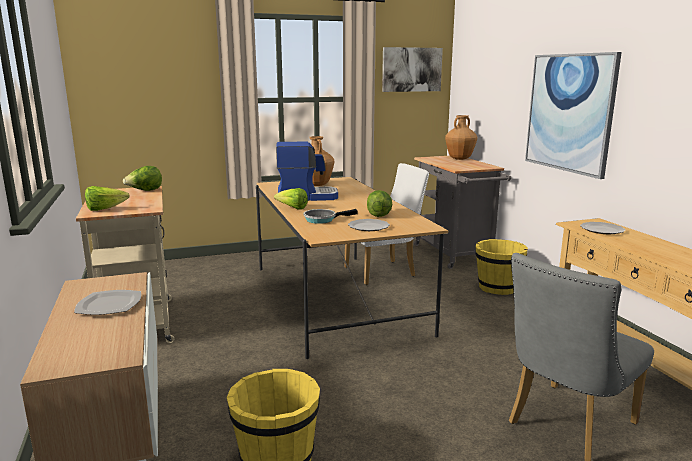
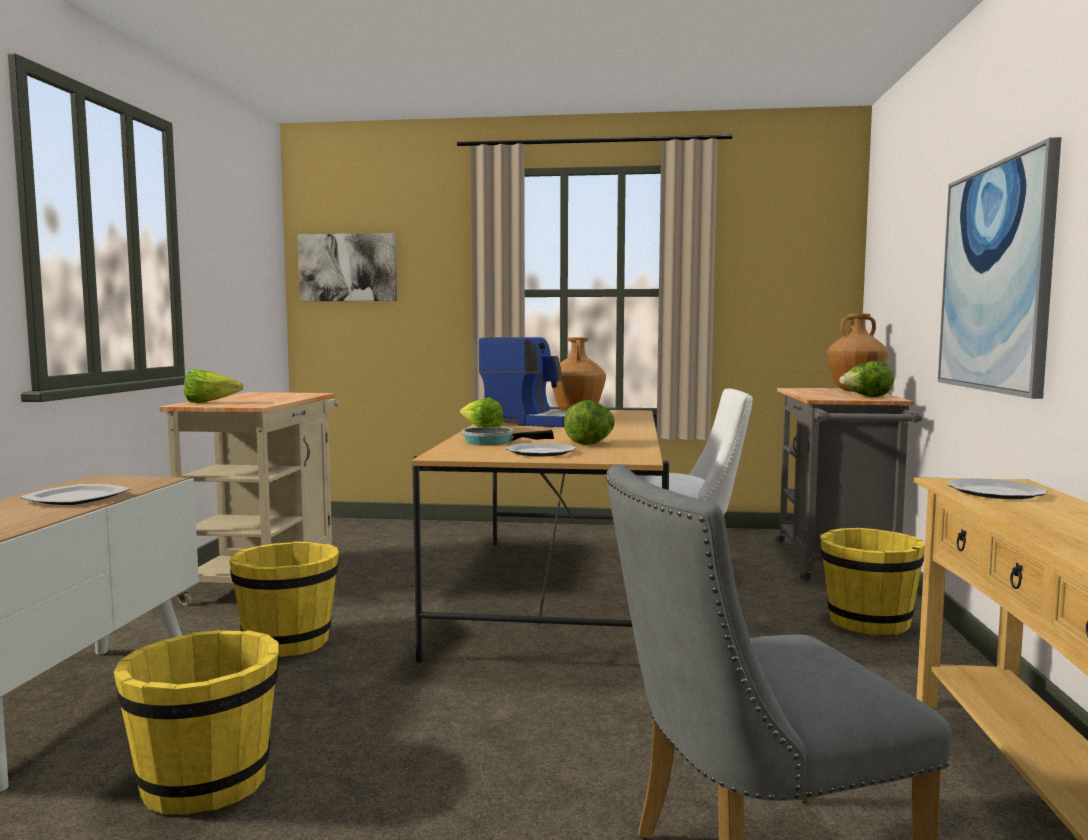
camera: 25 degrees right, 10 degrees down
(145, 191) = (301, 394): lettuce -> lettuce (866, 397)
(212, 363) = (288, 642): none -> yellow bucket
(411, 69) = (787, 245): picture -> picture (348, 267)

